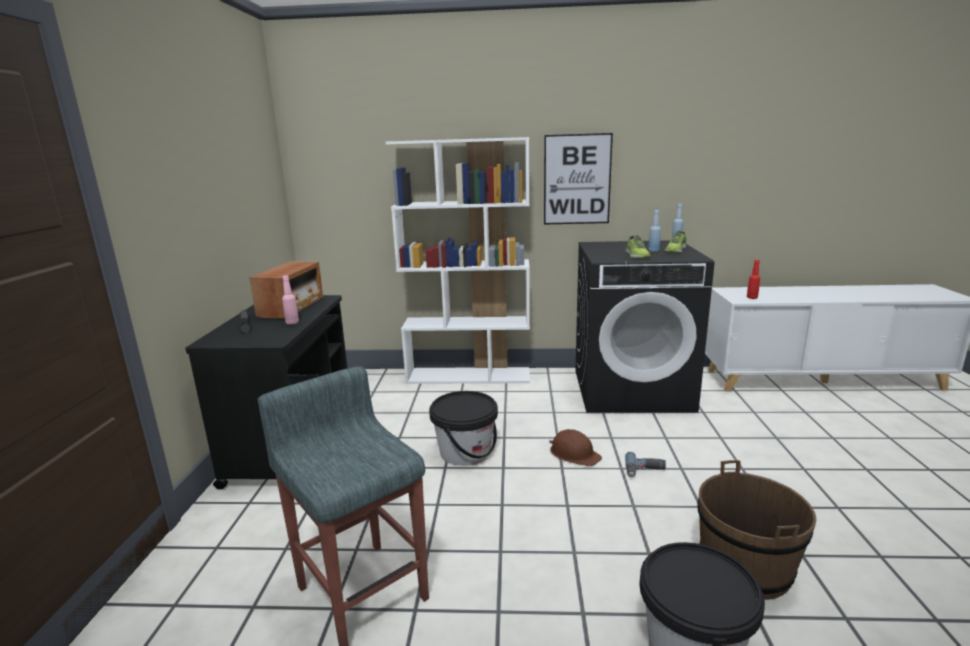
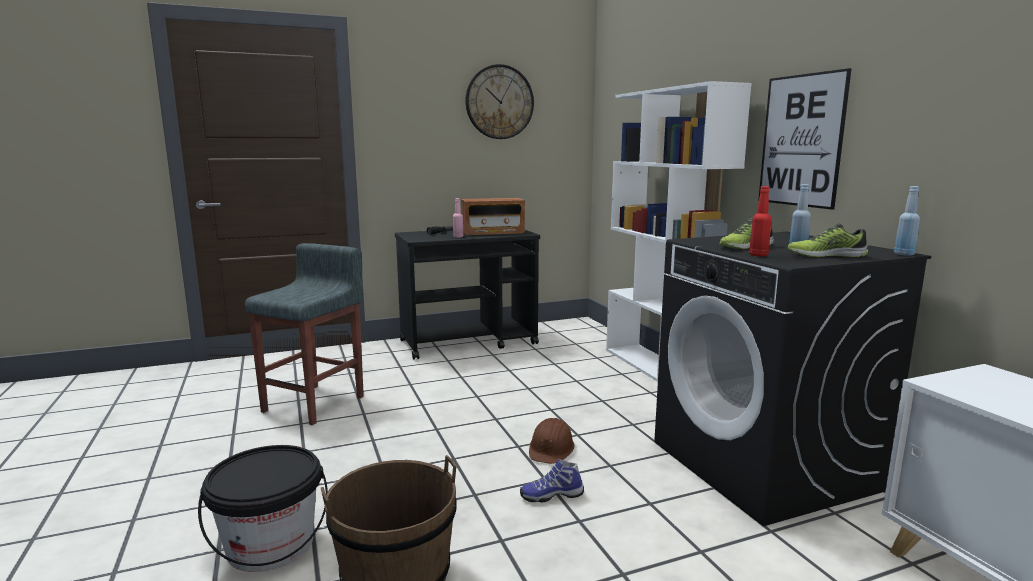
camera: 65 degrees right, 5 degrees down
(225, 147) = (499, 102): none -> wall clock
(465, 451) = (509, 398): black bucket -> none
(645, 471) = (551, 495): power drill -> shoe
(752, 297) = (983, 393): red bottle -> red bottle (758, 255)

